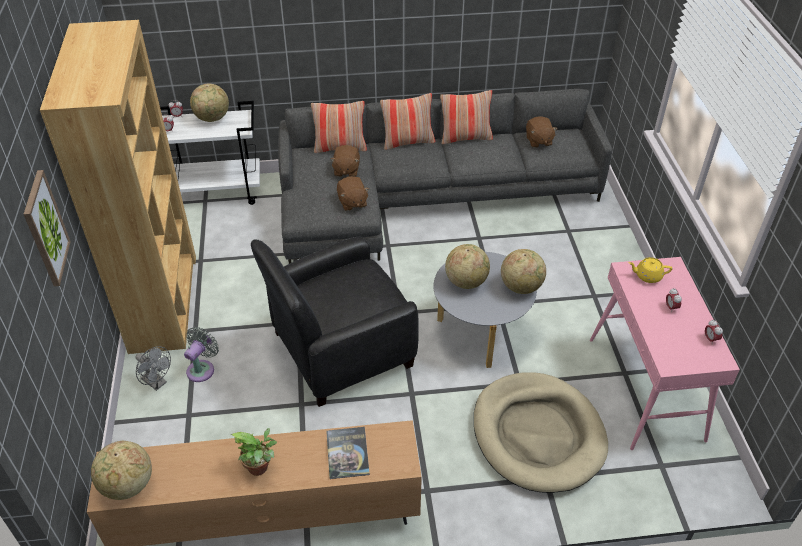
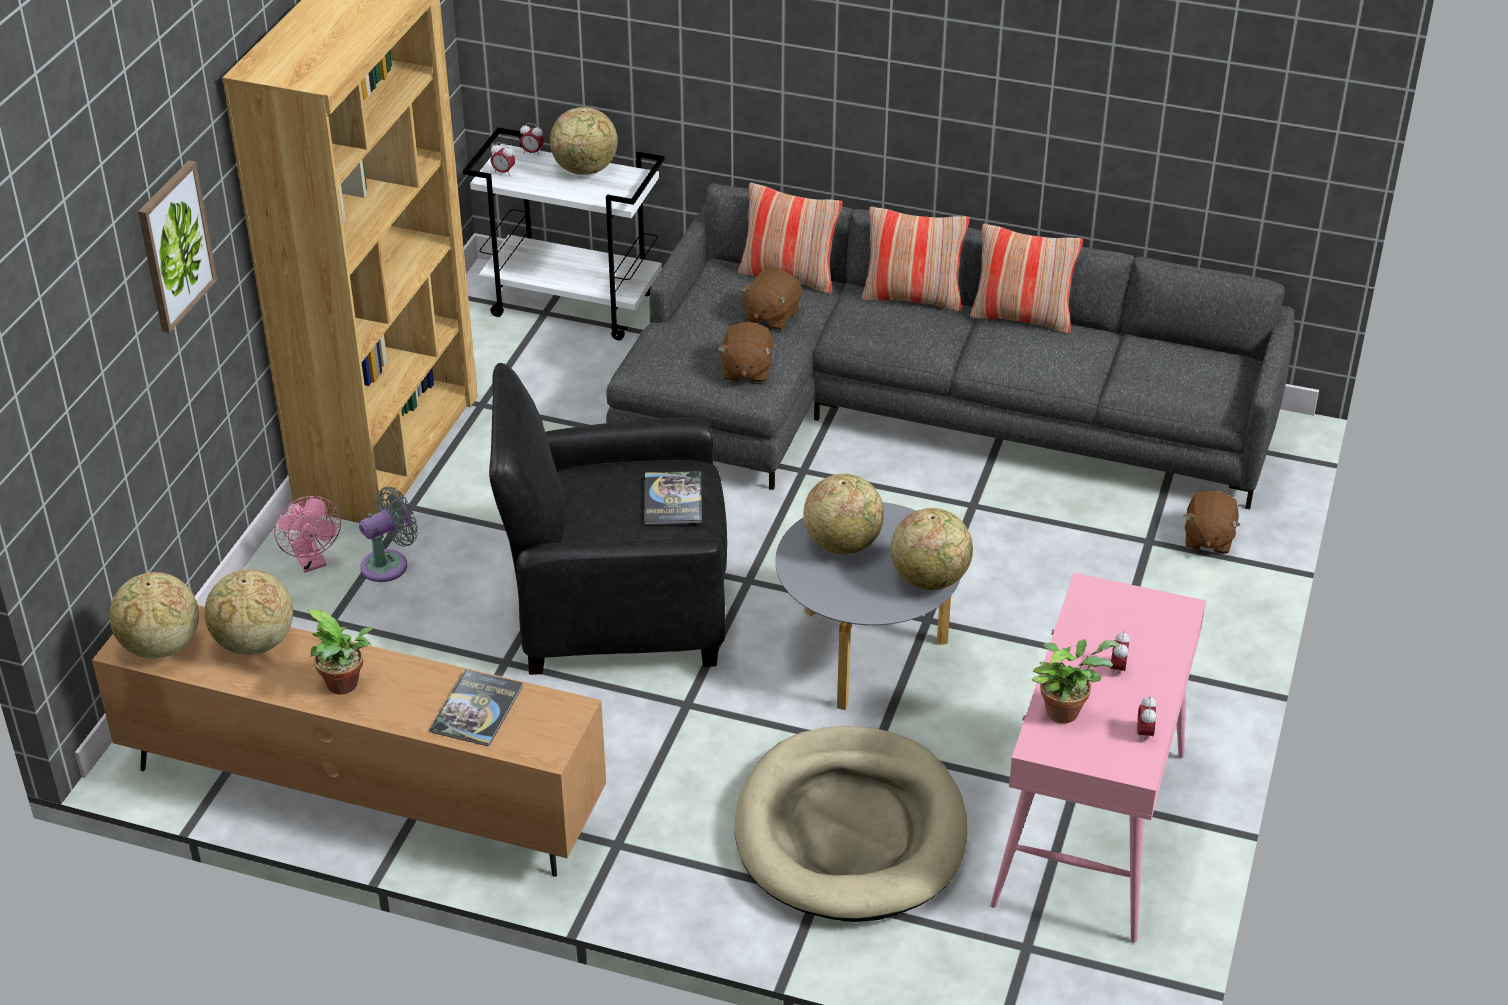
camera: 25 degrees right, 5 degrees down
(157, 383) = (312, 562): grey fan -> pink fan
(187, 461) = (254, 643): none -> globe
(368, 286) = (673, 499): none -> book
(538, 141) = (1153, 358): brown plush toy -> brown plush toy (1207, 539)
(647, 276) = (1119, 611): yellow teapot -> none
(665, 340) = (1065, 710): none -> potted plant

